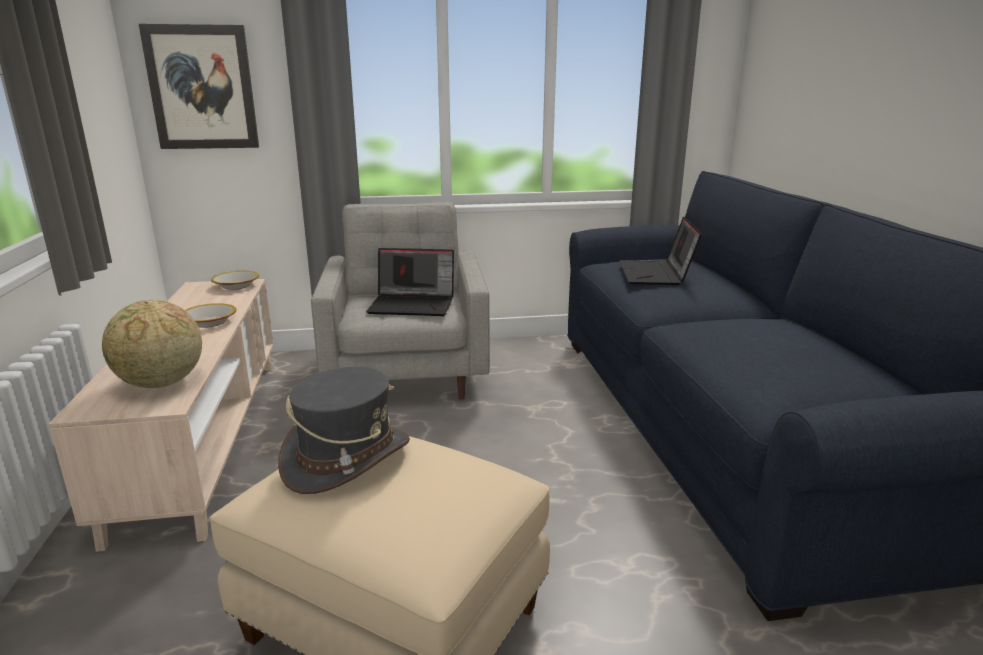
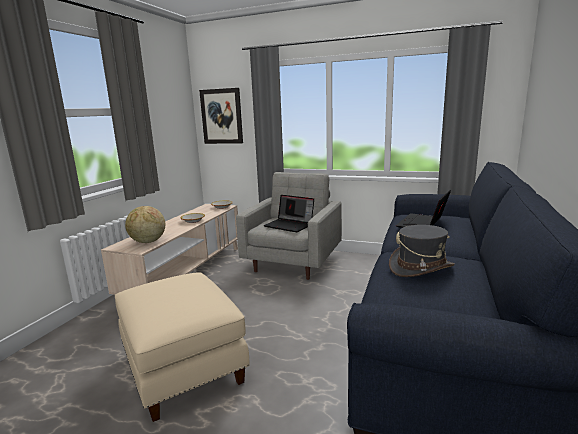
camera: 30 degrees right, 5 degrees down
(347, 458) = (169, 282): grey hat -> grey hat (421, 268)

